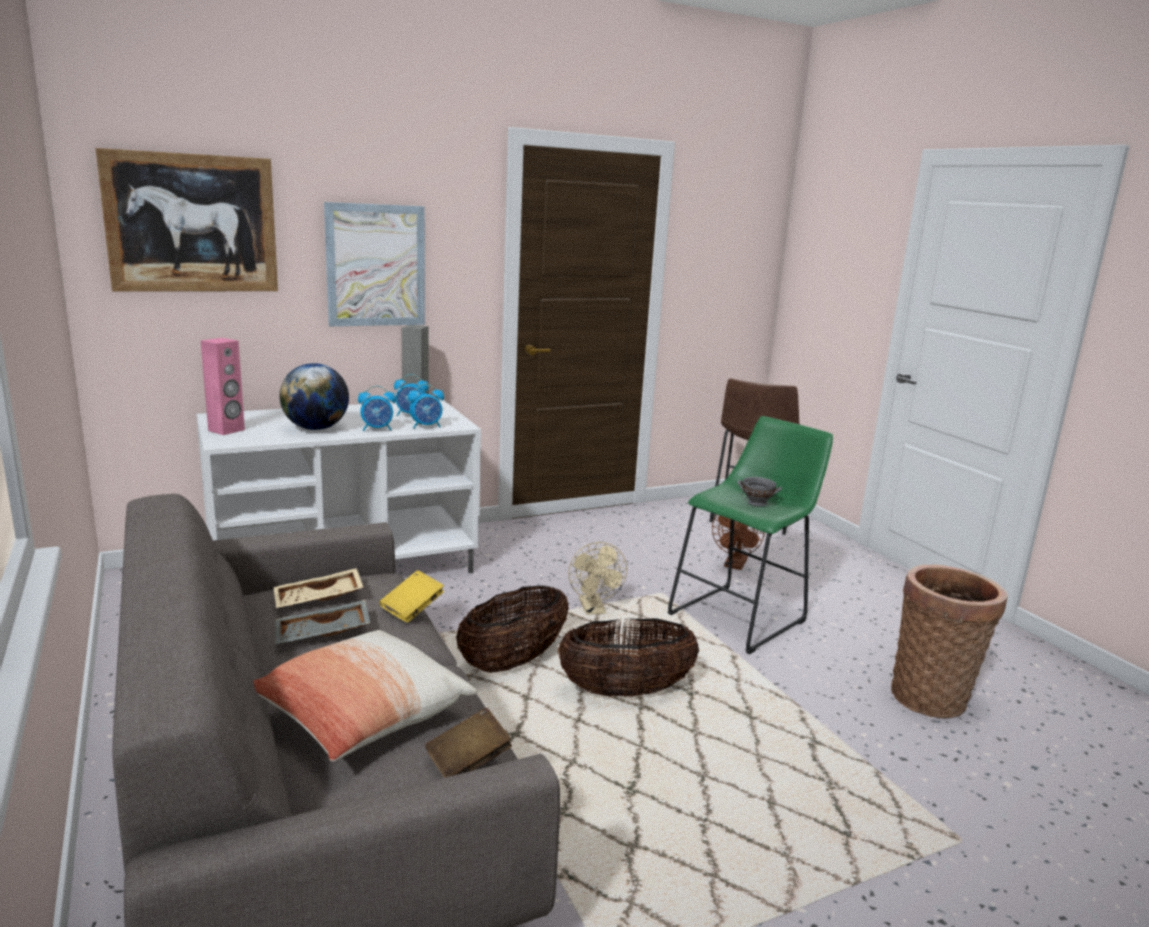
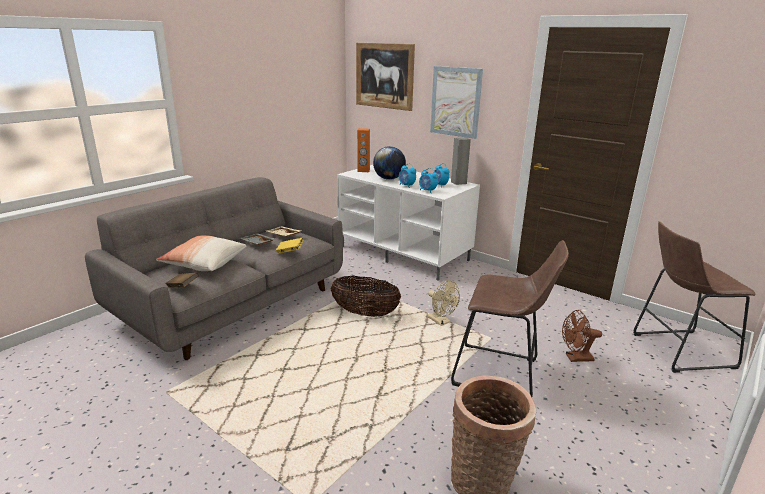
camera: 65 degrees right, 5 degrees up
(226, 430) = (363, 170): pink speaker -> orange speaker
(594, 610) = (441, 321): beige fan -> beige fan turned 90 degrees counterclockwise
(625, 691) = (367, 350): basket -> none
(742, 616) = (501, 374): green stool -> brown stool
(757, 503) = (512, 296): grey bowl -> none

